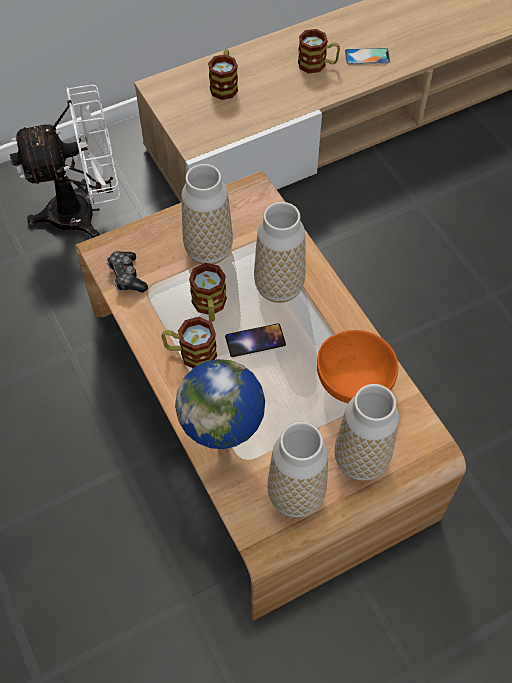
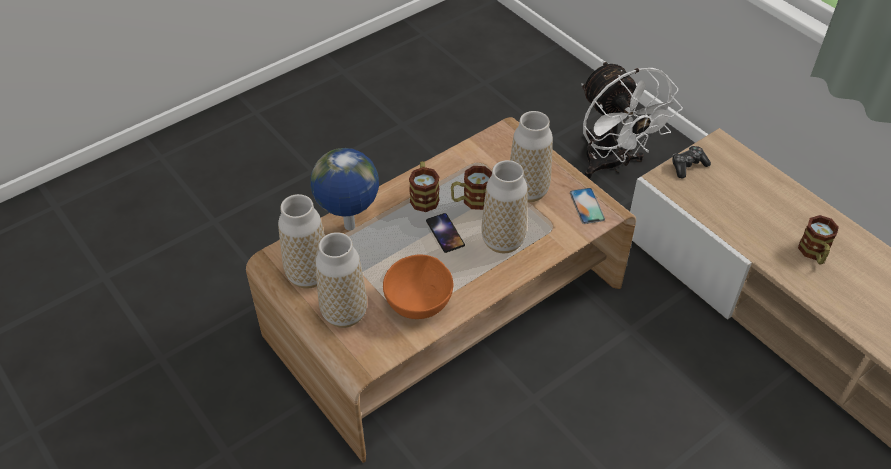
camera: 80 degrees right, 10 degrees down
(127, 276) = (487, 148): game controller -> game controller (688, 166)
(224, 85) = (747, 187): mug -> none
(367, 56) = (850, 294): phone -> phone (587, 206)

